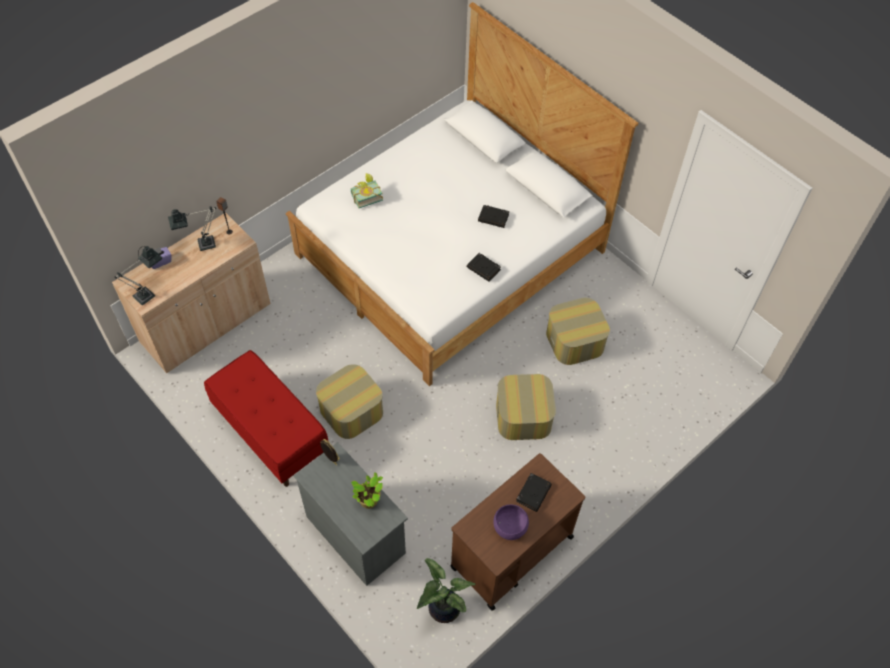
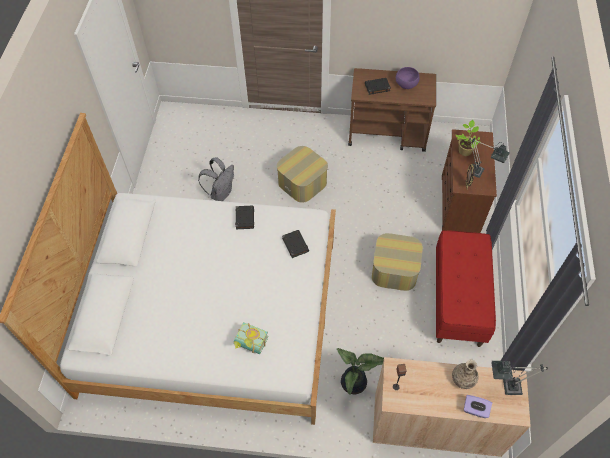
camera: 130 degrees left, 0 degrees up
(185, 273) = (463, 379): none -> vase
(202, 245) = (428, 395): table lamp -> table lamp (479, 173)
(355, 534) = (459, 204): grey dresser -> brown dresser
(442, 608) = (448, 141): potted plant -> potted plant (355, 384)
(493, 218) = (191, 245): black book -> black book (295, 244)
(575, 340) = (221, 193): ottoman -> grey backpack

